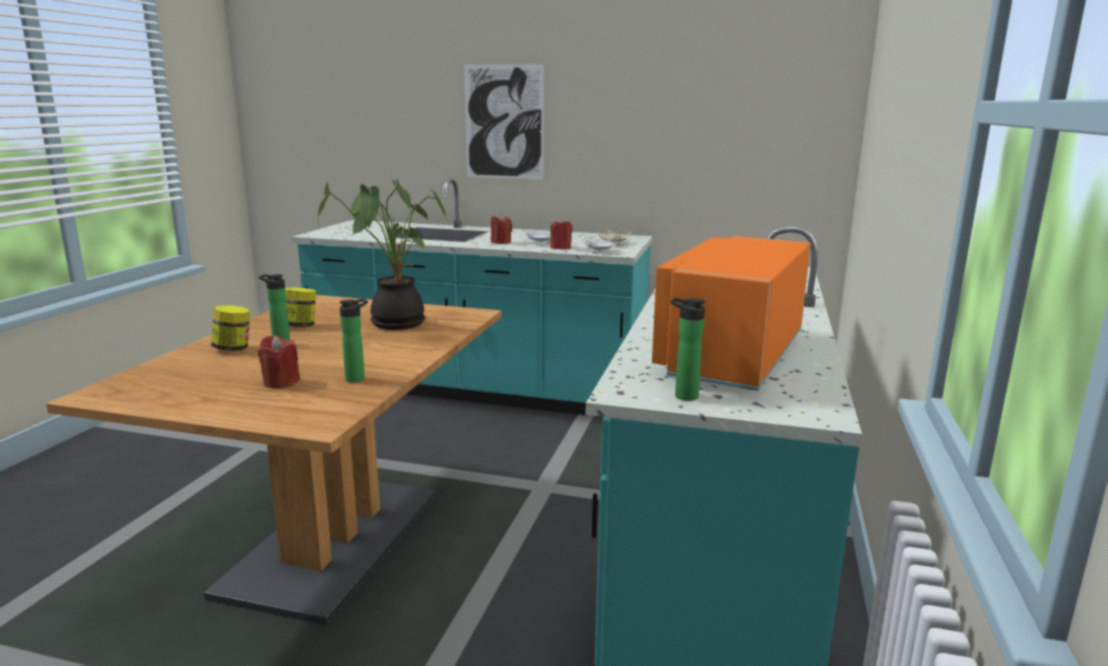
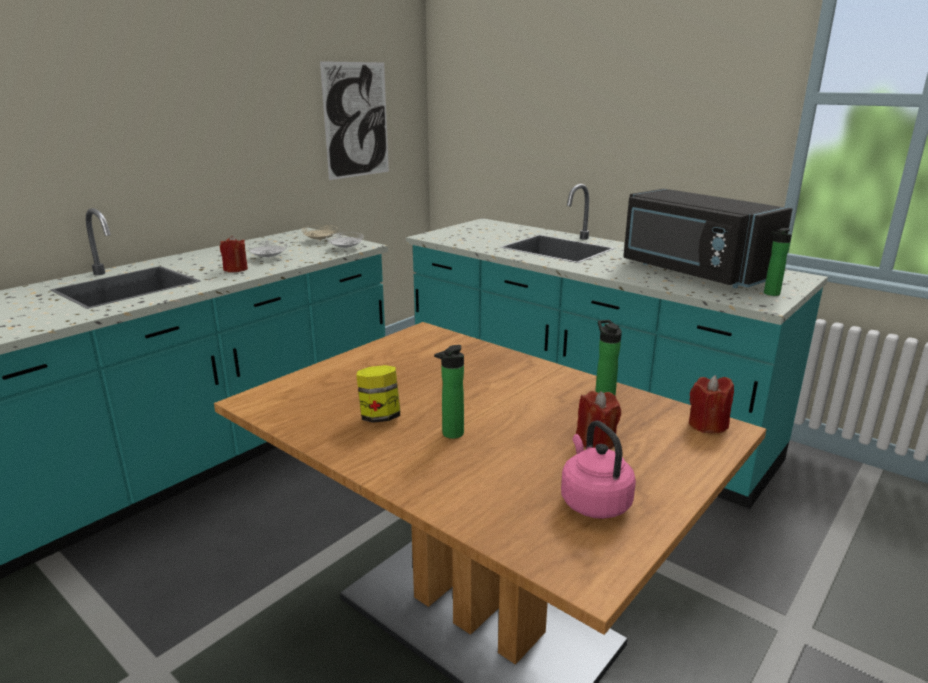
camera: 65 degrees left, 5 degrees up
(184, 389) = (593, 501): none -> pink kettle
(233, 349) = (445, 465): jar -> none
(394, 322) = (419, 368): potted plant -> none
(504, 122) = (127, 123): picture -> picture (356, 120)
(561, 248) = (306, 256): red candle -> red candle (707, 425)
(728, 356) = (692, 272): orange microwave -> black microwave

